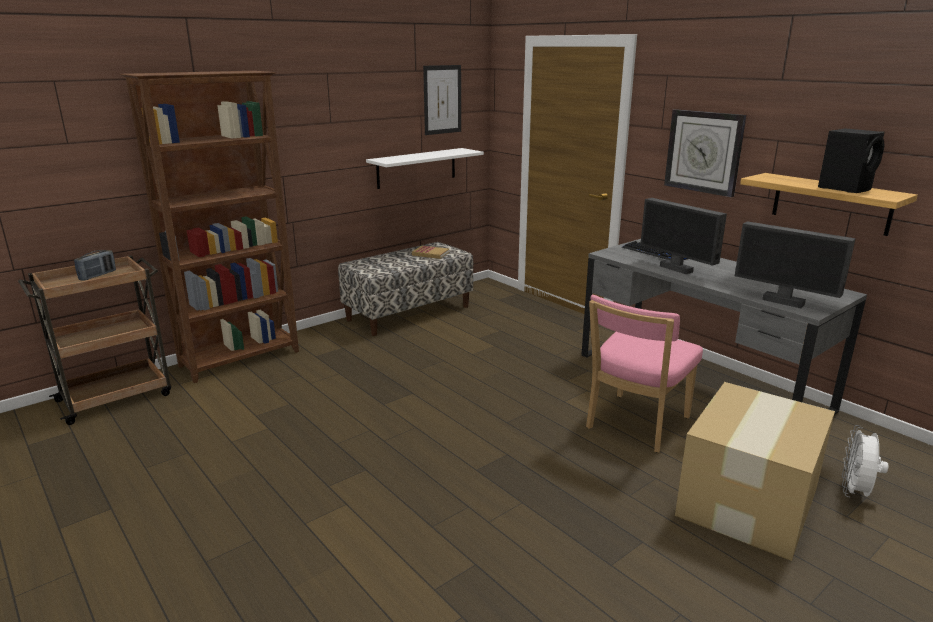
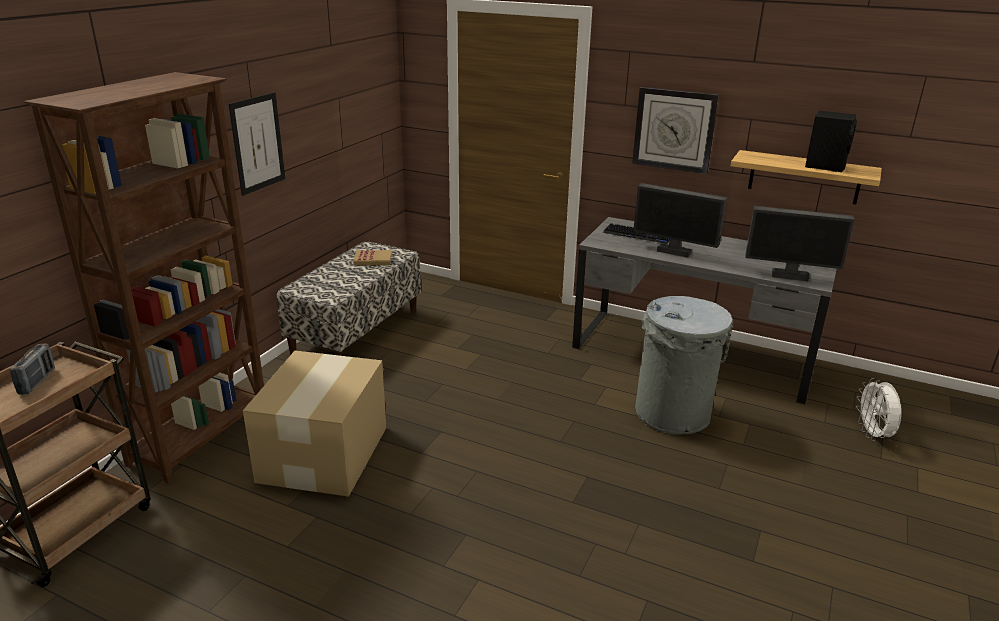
camera: 25 degrees left, 5 degrees up
(416, 168) = (339, 160): white shelf -> none
(442, 99) = (358, 75): picture -> picture (257, 143)
(635, 425) = (673, 414): pink chair -> grey trash can
(745, 503) = (808, 468): cardboard box -> cardboard box (322, 455)

